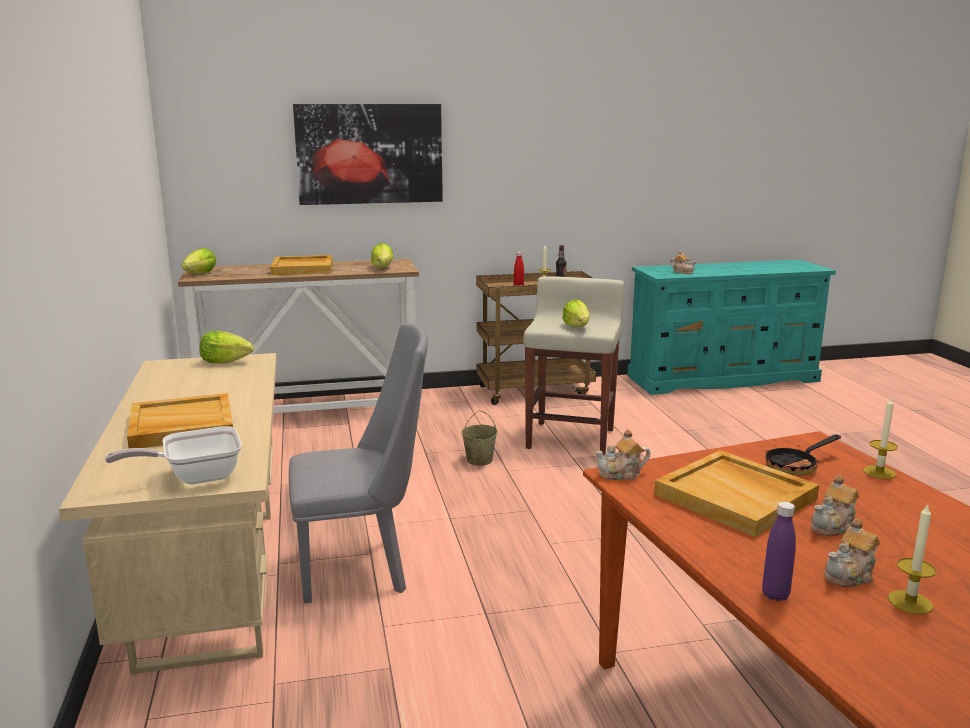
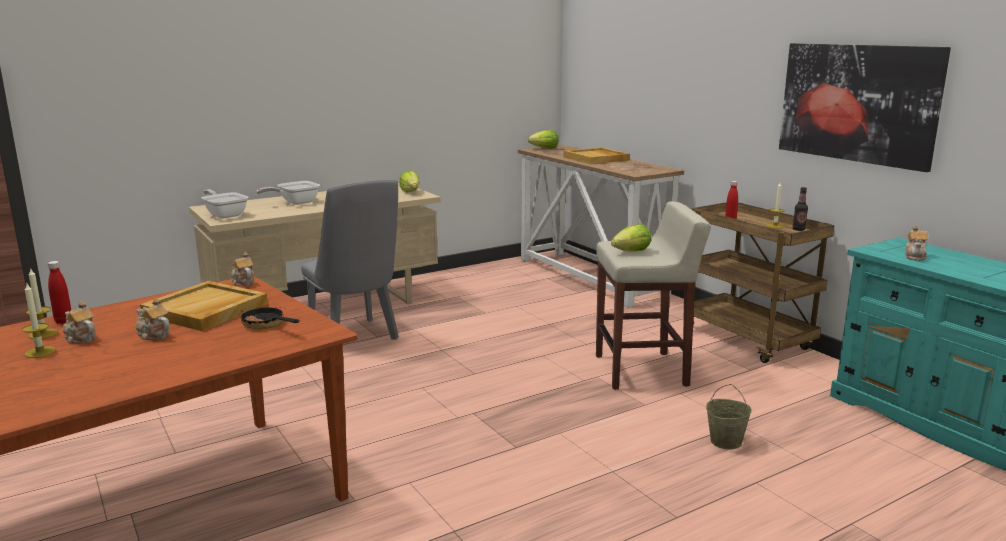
camera: 70 degrees right, 0 degrees up
(181, 426) = (295, 203): beige tray -> frying pan
(369, 154) = (671, 67): picture -> picture (857, 103)
(383, 268) = (629, 170): lettuce -> none
(479, 460) = (553, 343): beige bucket -> beige bucket (726, 441)
(775, 595) = (63, 321): purple bottle -> red bottle
(879, 472) = (258, 351): candle -> candle (43, 334)

